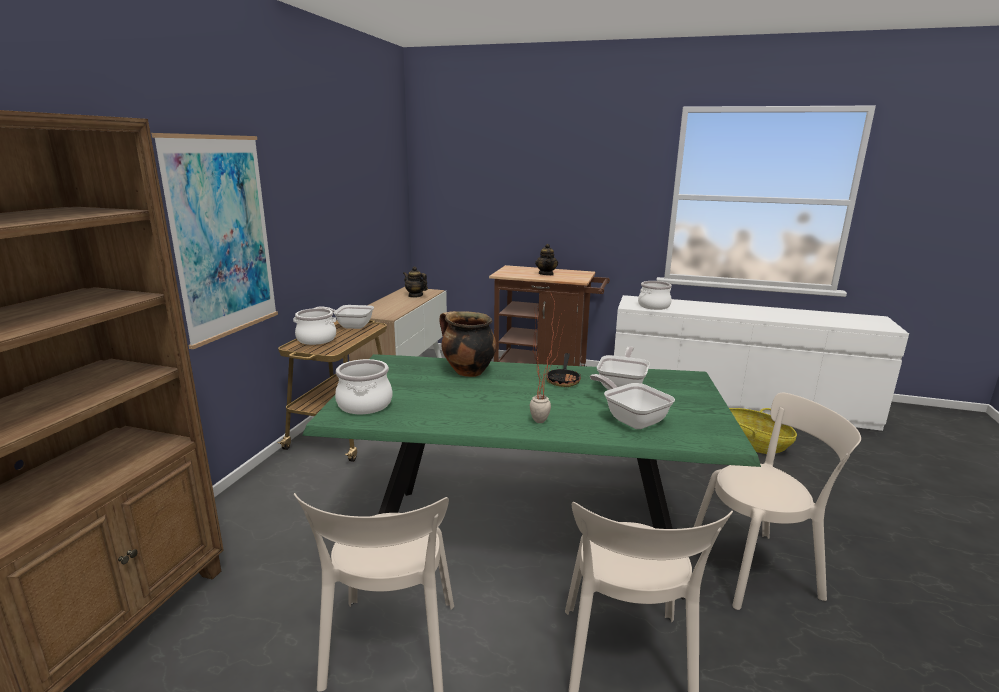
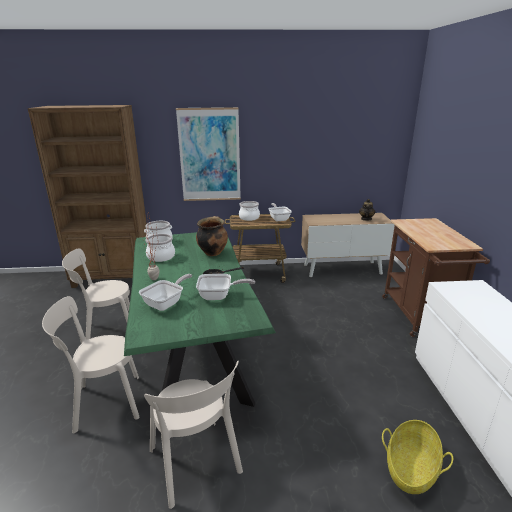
camera: 70 degrees right, 5 degrees up
(546, 274) = (431, 233): teapot -> none
(654, 306) = (465, 298): cooking pot -> cooking pot (160, 257)

